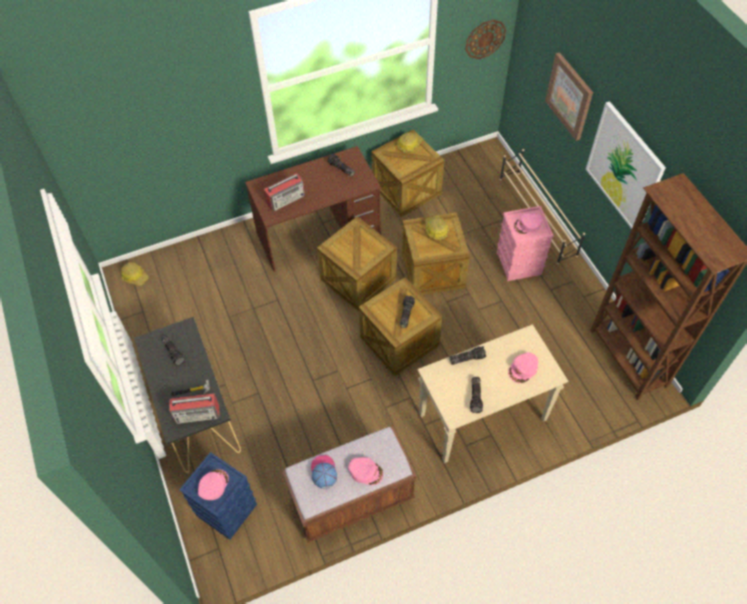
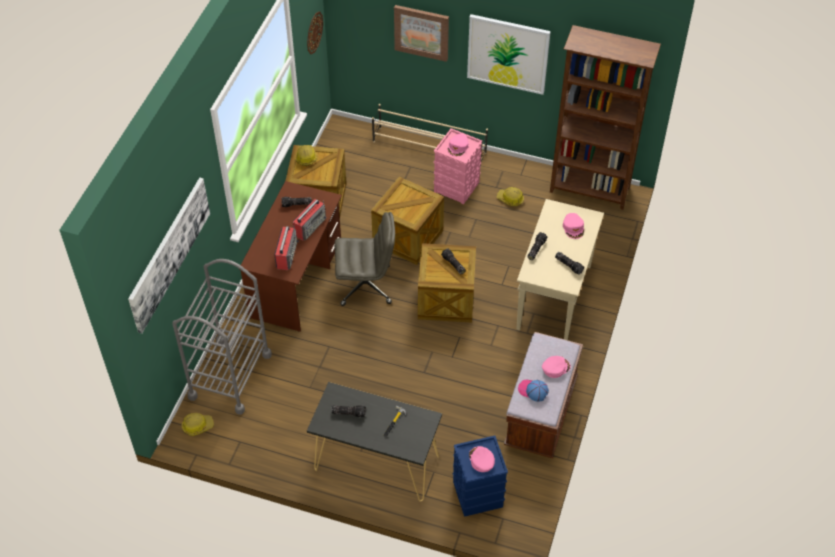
camera: 50 degrees left, 5 degrees down
(137, 112) = (169, 253): none -> picture
(195, 261) = (230, 376): none -> grey cart
(198, 414) = (418, 430): radio -> radio (310, 226)
(358, 279) = (366, 285): crate -> grey office chair
(436, 230) = (401, 198): hard hat -> hard hat (510, 199)

